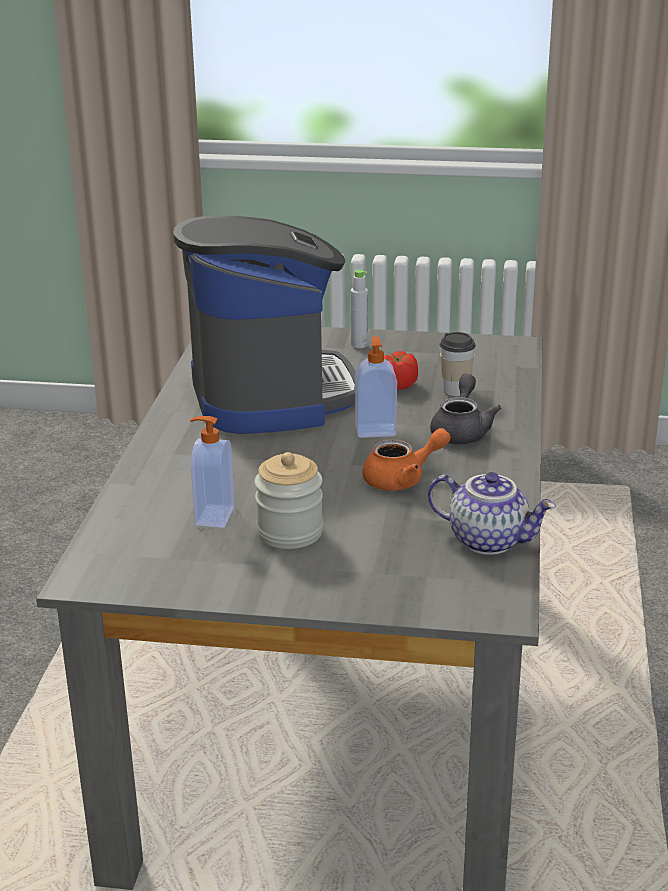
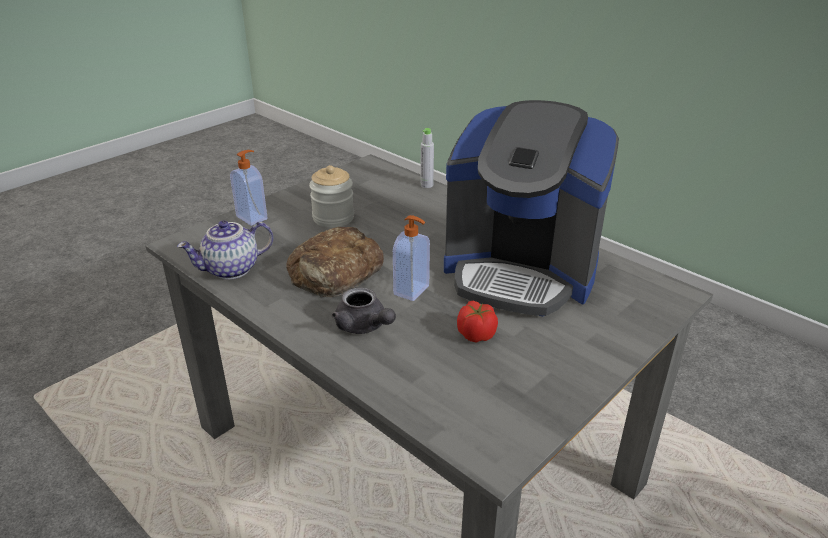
camera: 125 degrees right, 5 degrees up
(213, 516) = (380, 204): soap dispenser -> soap dispenser (253, 217)
(359, 344) = (586, 353): grey bottle -> grey bottle (426, 185)
(402, 479) = (335, 272): orange teapot -> bread
(455, 390) = (435, 360): cup -> none

